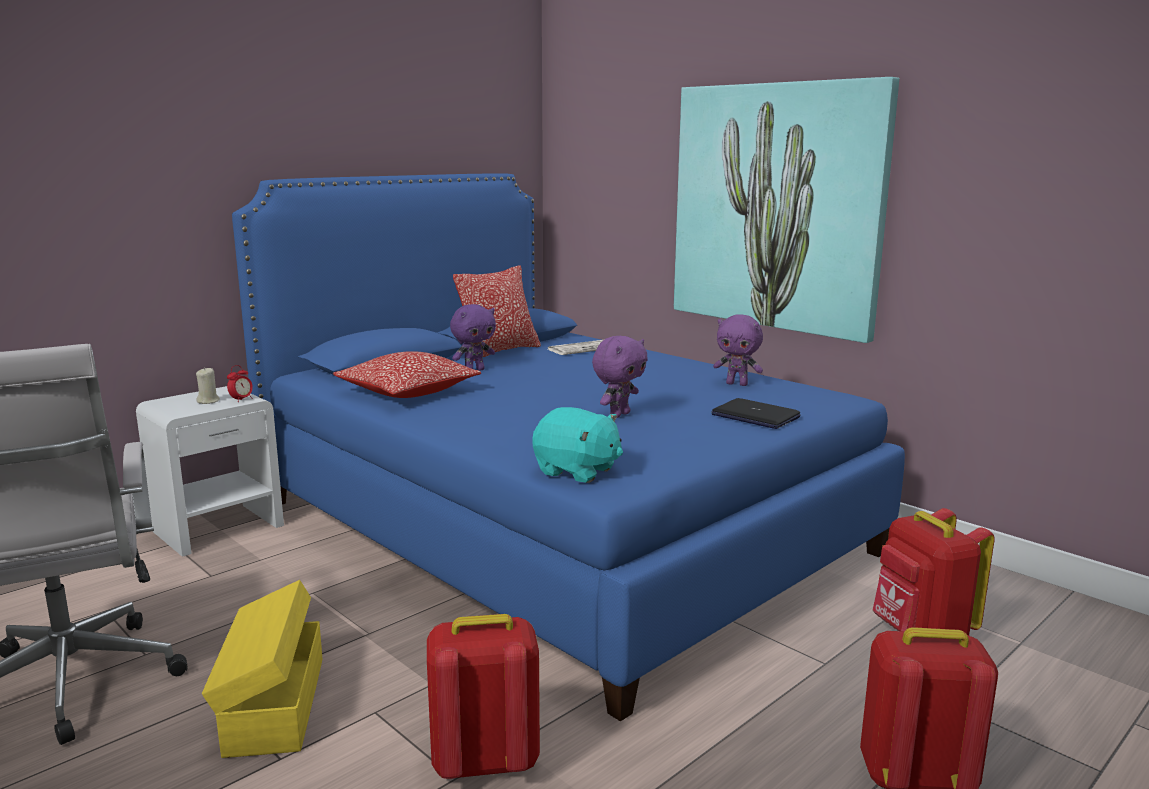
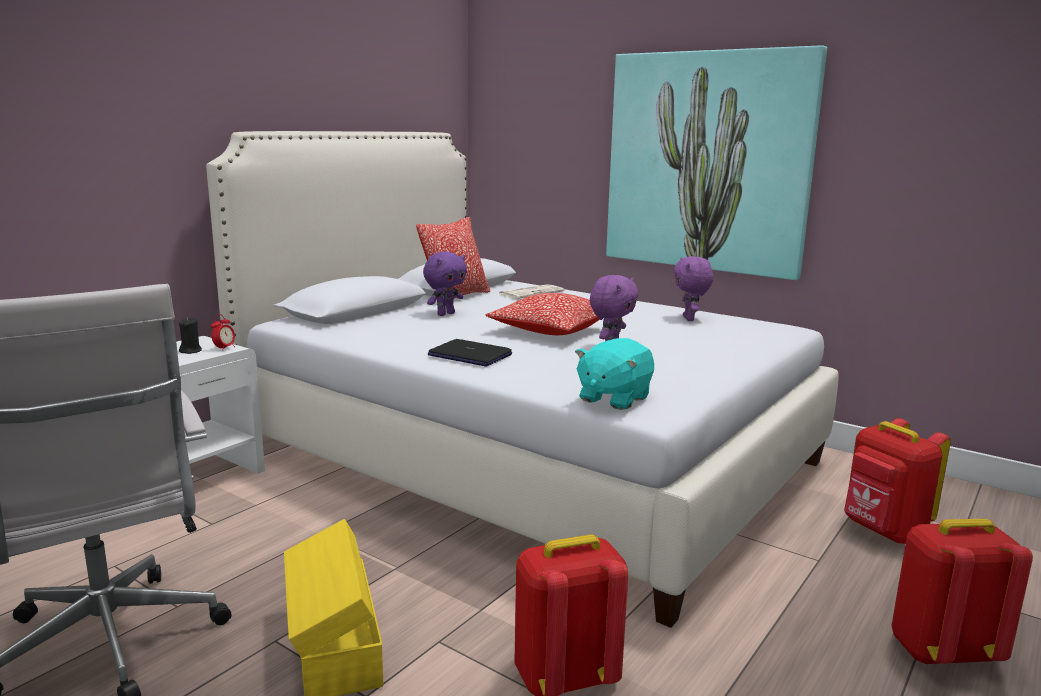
camera: 10 degrees left, 0 degrees up
(208, 401) = (191, 351): beige candle -> black candle
(408, 392) = (398, 335): pillow -> pillow (551, 330)
(555, 526) = (526, 456): blue bed -> white bed
(577, 471) = (613, 398): turquoise plush toy -> turquoise plush toy turned 105 degrees clockwise
(737, 384) = (690, 319): purple plush toy -> purple plush toy turned 75 degrees clockwise
(754, 416) = (728, 345): laptop -> laptop (469, 355)

